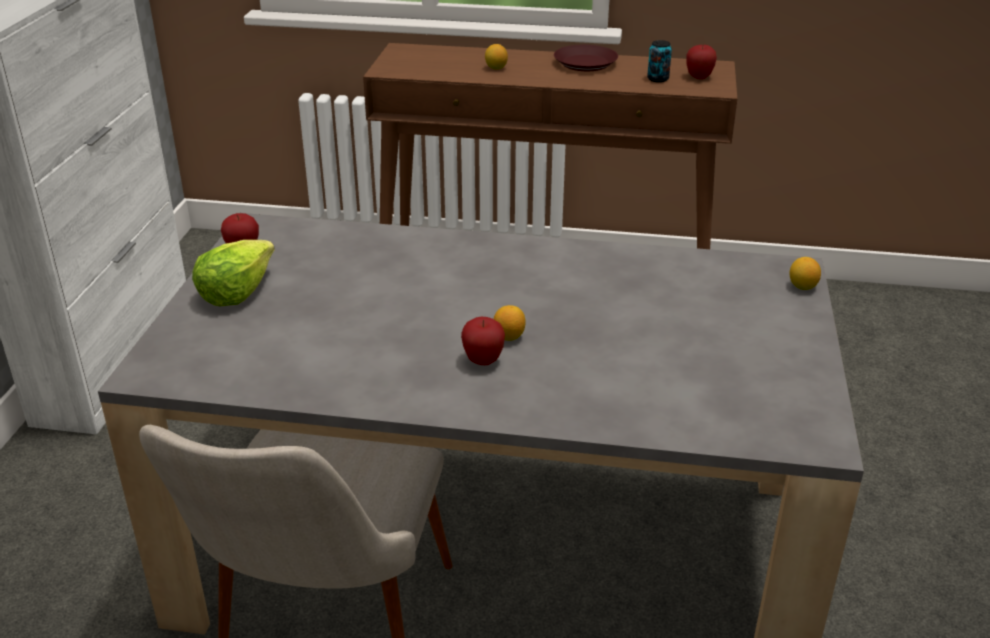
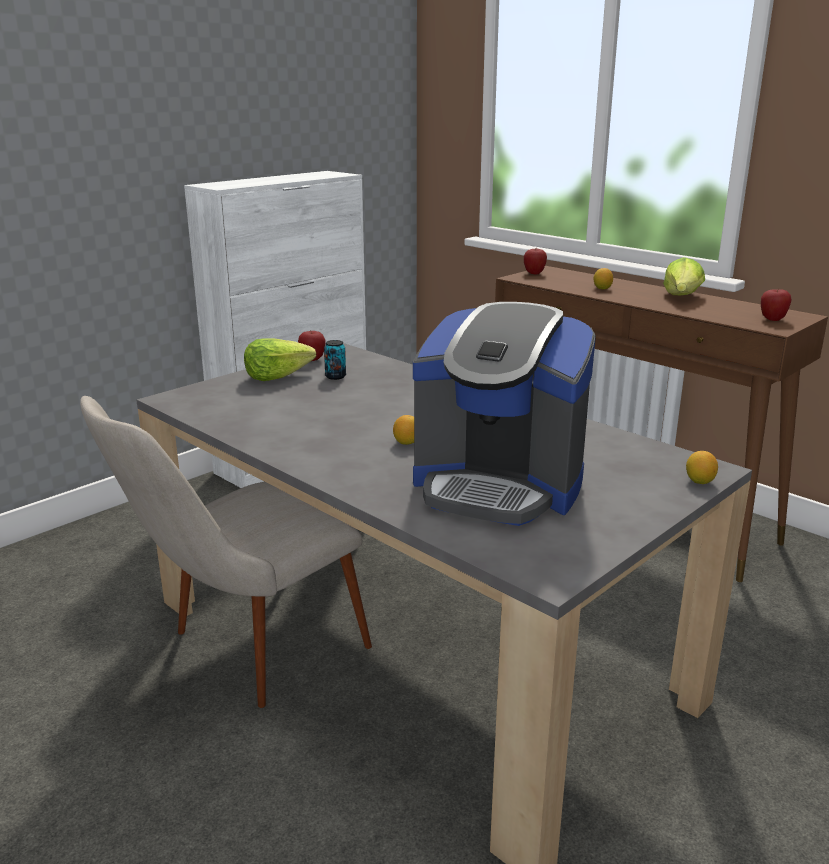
camera: 35 degrees right, 10 degrees down
(483, 361) = (368, 449): apple -> apple (534, 273)
(585, 63) = (682, 297): brown plate -> lettuce
(658, 79) = (730, 314): can -> can (335, 376)
(659, 358) = (498, 486): none -> coffee machine

